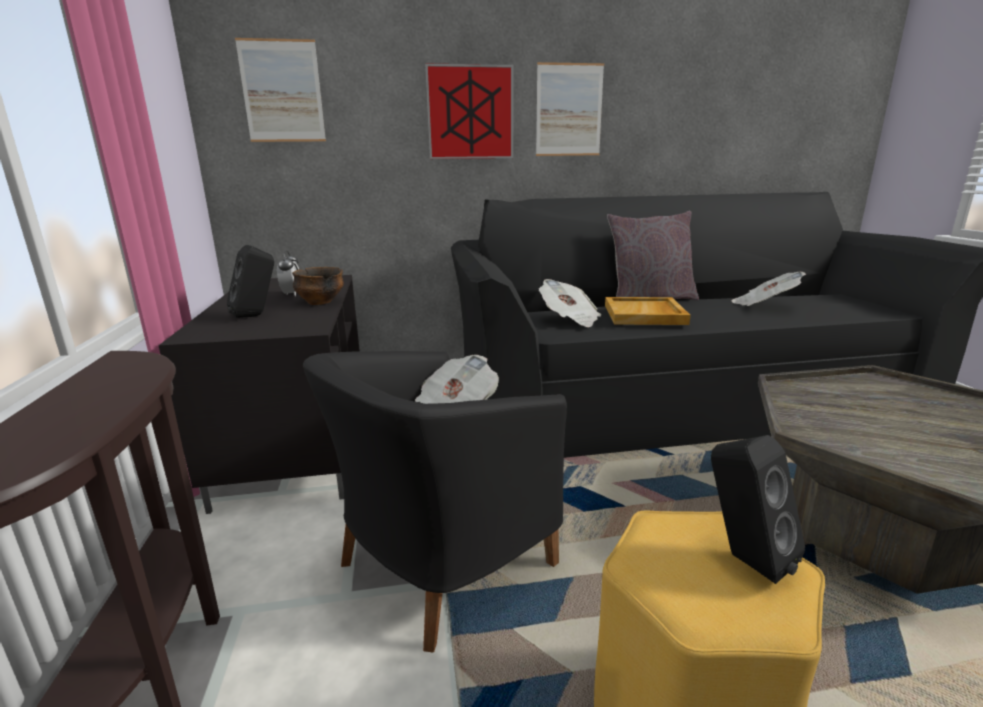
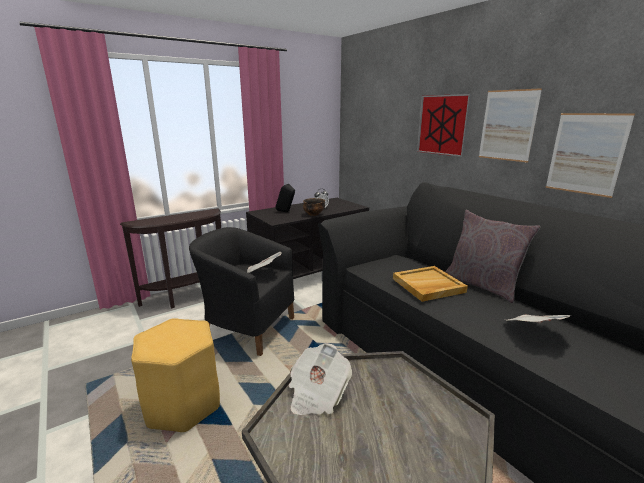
camera: 65 degrees right, 0 degrees up
(282, 91) = (366, 112): picture -> picture (586, 154)
(569, 319) = (392, 267): newspaper -> newspaper (317, 394)
(743, 559) = (176, 343): black speaker -> none

